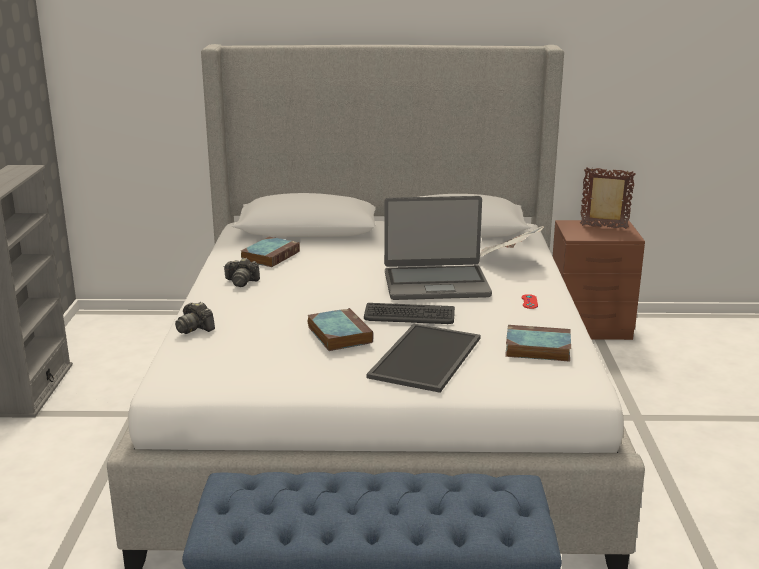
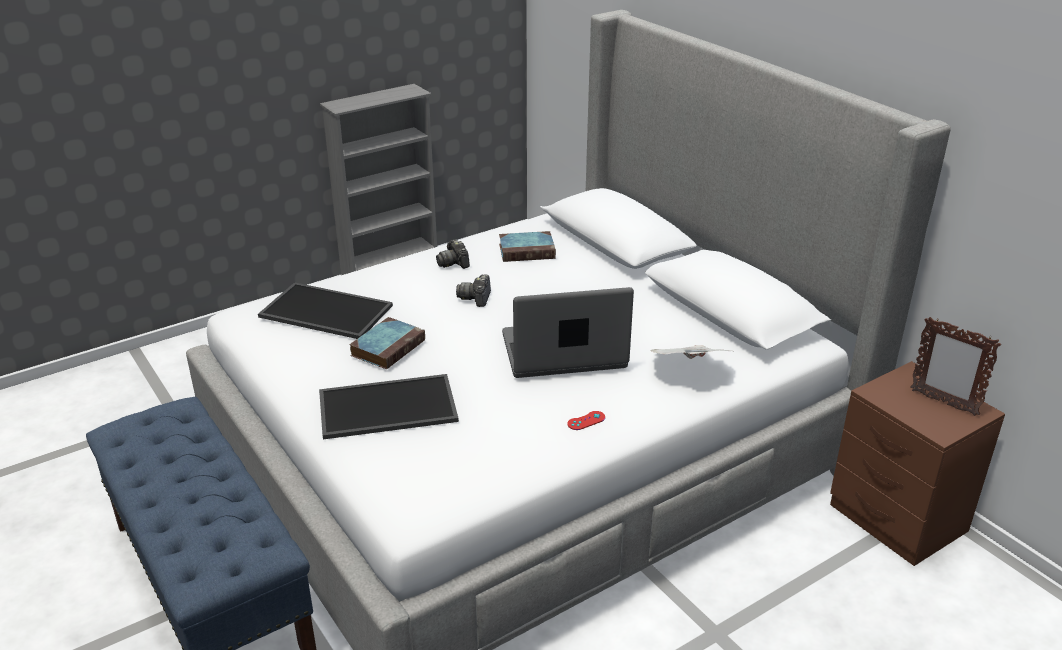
camera: 55 degrees right, 10 degrees up
(194, 328) = (341, 284): camera -> camera (476, 298)
(238, 343) = (324, 312): none -> tray
(409, 315) = (470, 366): keyboard -> none
(436, 284) = (564, 352): laptop -> laptop turned 120 degrees clockwise
(536, 348) = (470, 462): book -> none
(604, 227) = (943, 402): picture frame -> picture frame turned 150 degrees clockwise

